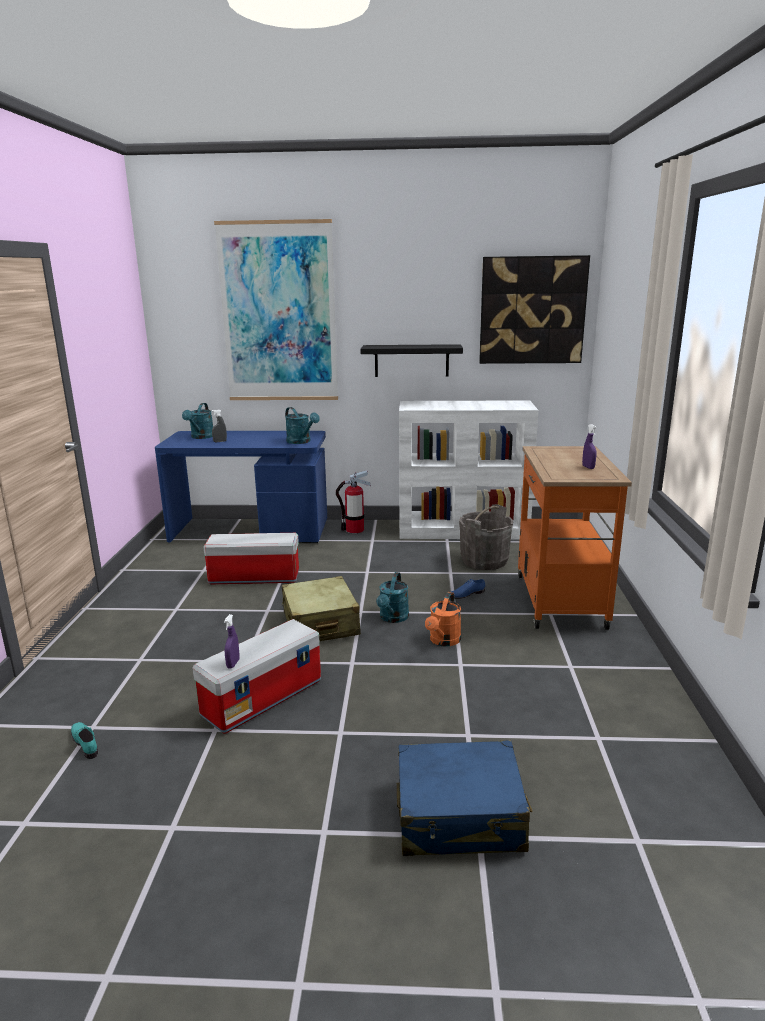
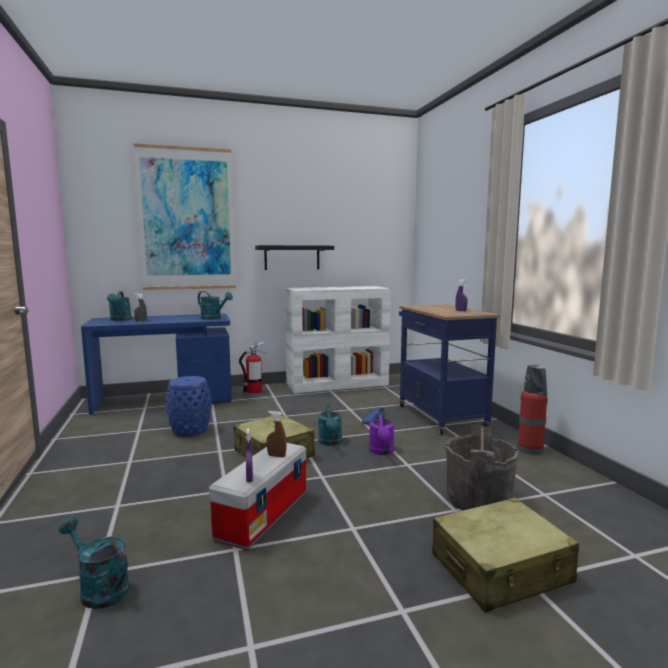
camera: 20 degrees left, 10 degrees down
(86, 742) = (99, 589): turquoise shoe -> turquoise watering can
(253, 578) = (190, 430): storage box -> blue stool
(279, 640) = (276, 456): none -> brown spray bottle
(443, 641) = (382, 451): orange watering can -> purple watering can
(460, 816) = (501, 569): blue suitcase -> beige suitcase
(484, 561) = (368, 400): grey bucket -> grey bucket (478, 500)
(532, 310) = (374, 223): picture -> none
(559, 599) = (439, 416): orange cart -> blue cart
(640, 672) = (531, 450): none -> fire extinguisher

